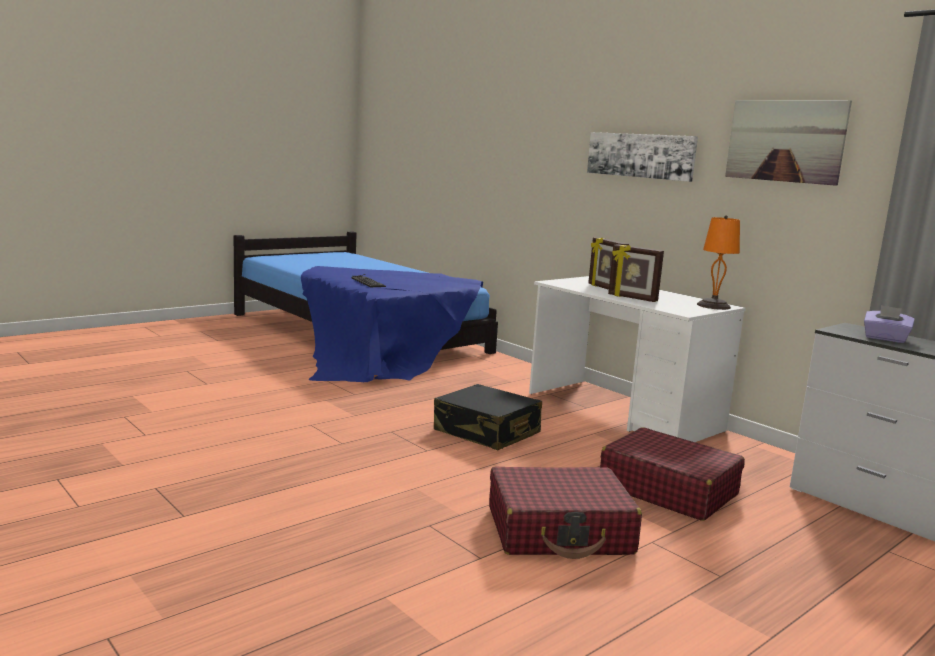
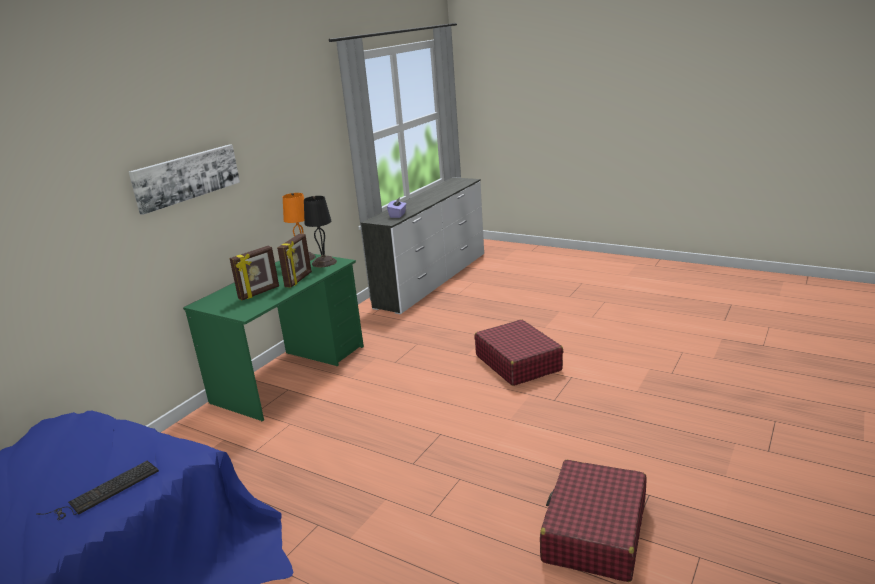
camera: 105 degrees left, 10 degrees up
(486, 432) = (380, 419): black suitcase -> none
(622, 412) = (291, 374): white desk -> green desk
(667, 490) = (432, 343): red suitcase -> red suitcase (594, 532)
(687, 308) = (323, 262): none -> black table lamp
(785, 141) = (283, 130): picture -> none

